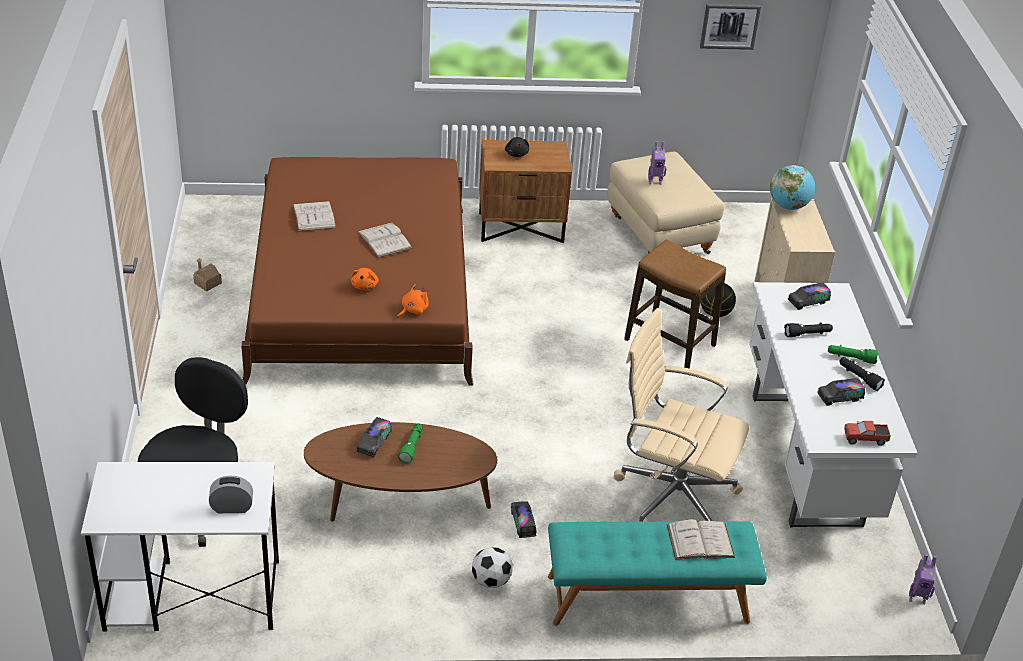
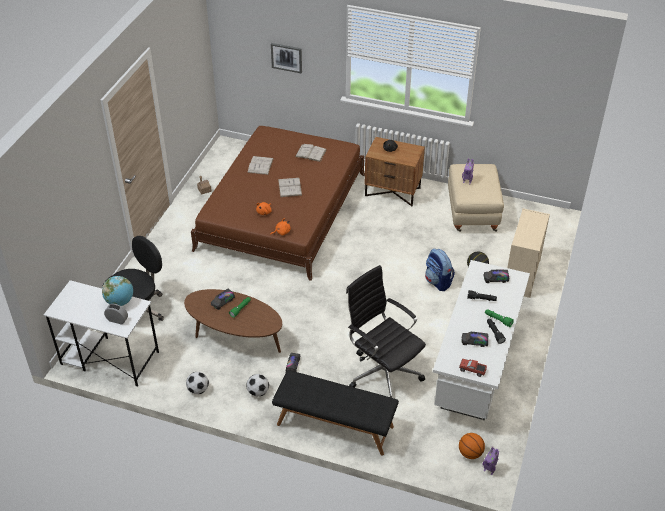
camera: 25 degrees right, 5 degrees up
(386, 605) = (198, 390): none -> football
(647, 599) = (334, 426): turquoise bench -> black bench
(670, 343) = (438, 282): stool -> backpack
(671, 496) = (383, 372): beige office chair -> black office chair
(700, 541) = (359, 402): white book -> white book (310, 153)
(729, 26) = (529, 95): picture -> picture (286, 57)
(788, 206) = (530, 215): globe -> globe (120, 302)
(874, 581) = (470, 453): none -> basketball

